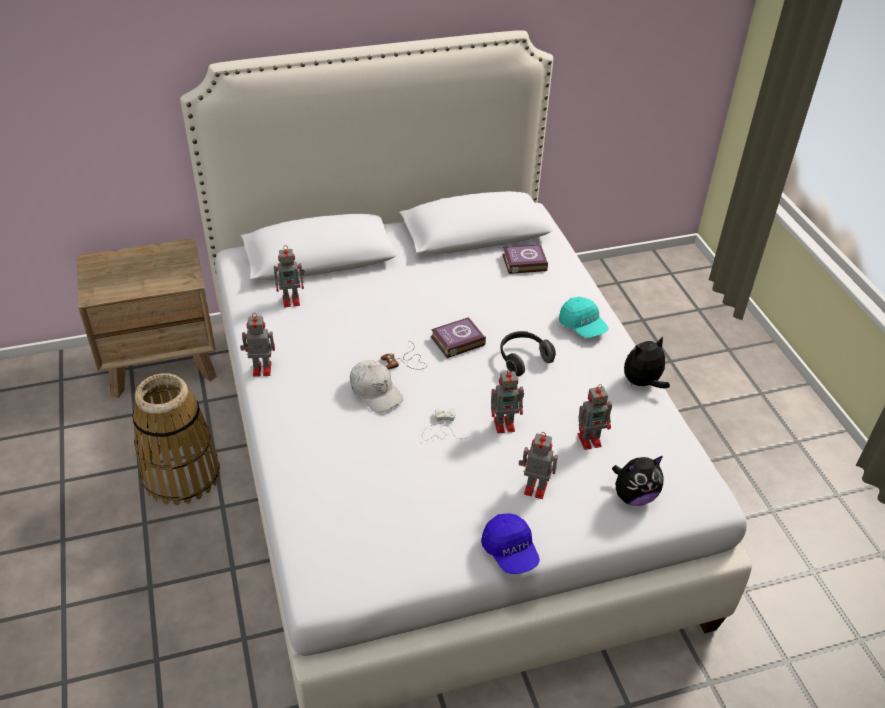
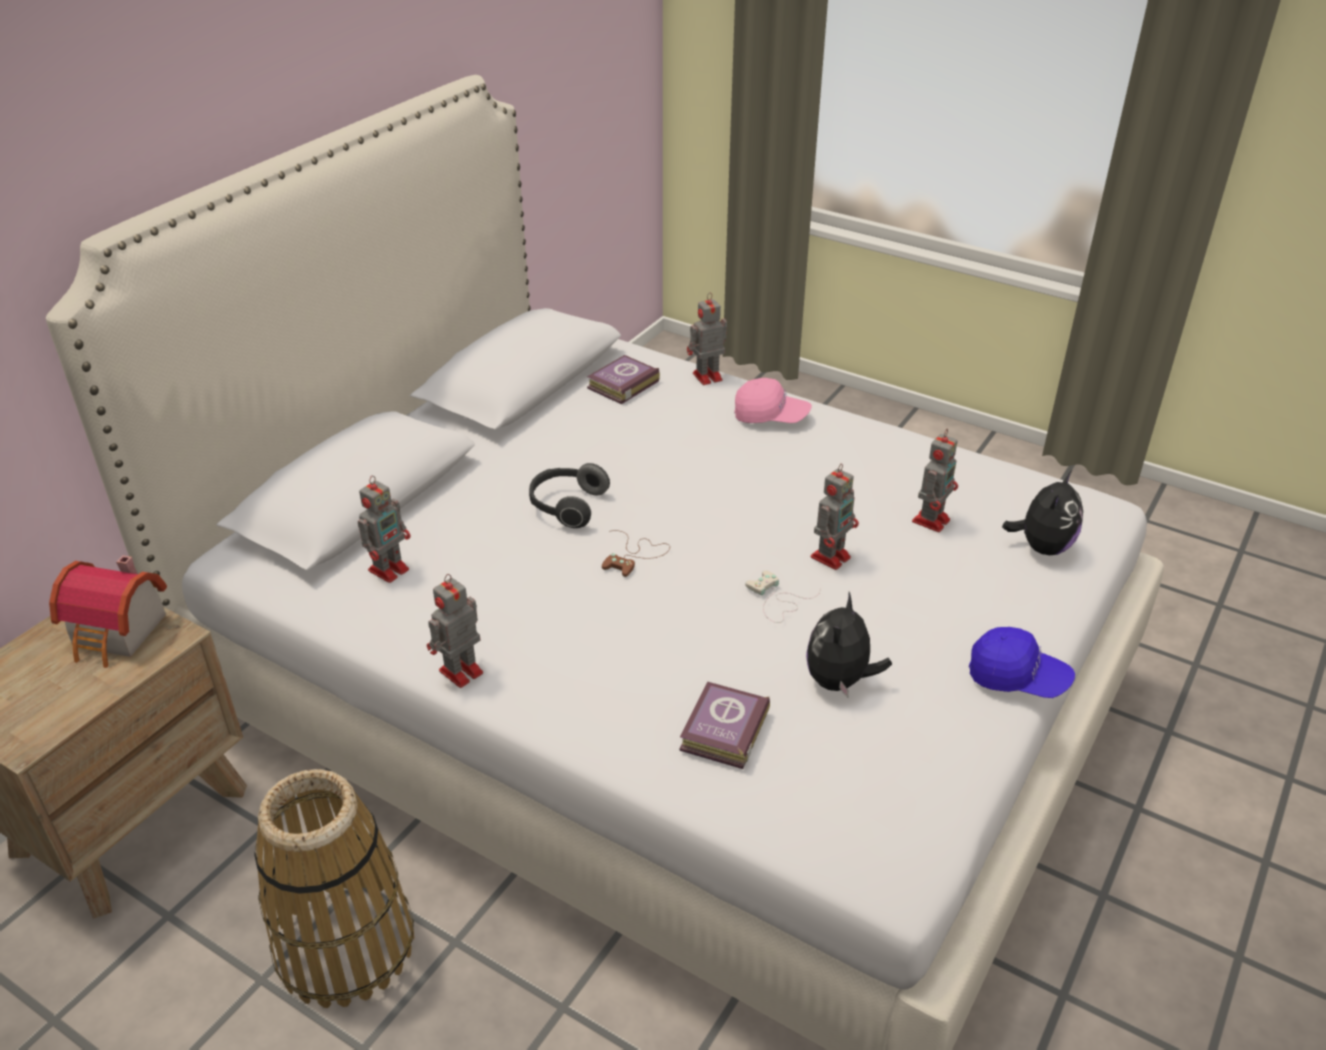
camera: 40 degrees left, 5 degrees down
(171, 267) = (118, 634): none -> toy house
(375, 391) = (646, 609): white cap -> none
(456, 341) = (661, 502): book -> book (722, 732)
(523, 359) = (758, 480): headphones -> headphones (566, 506)
(534, 488) = (948, 599): toy robot -> toy robot (705, 377)
(582, 326) = (771, 416): turquoise cap -> pink cap
(642, 383) = (900, 439): plush toy -> plush toy (840, 681)

